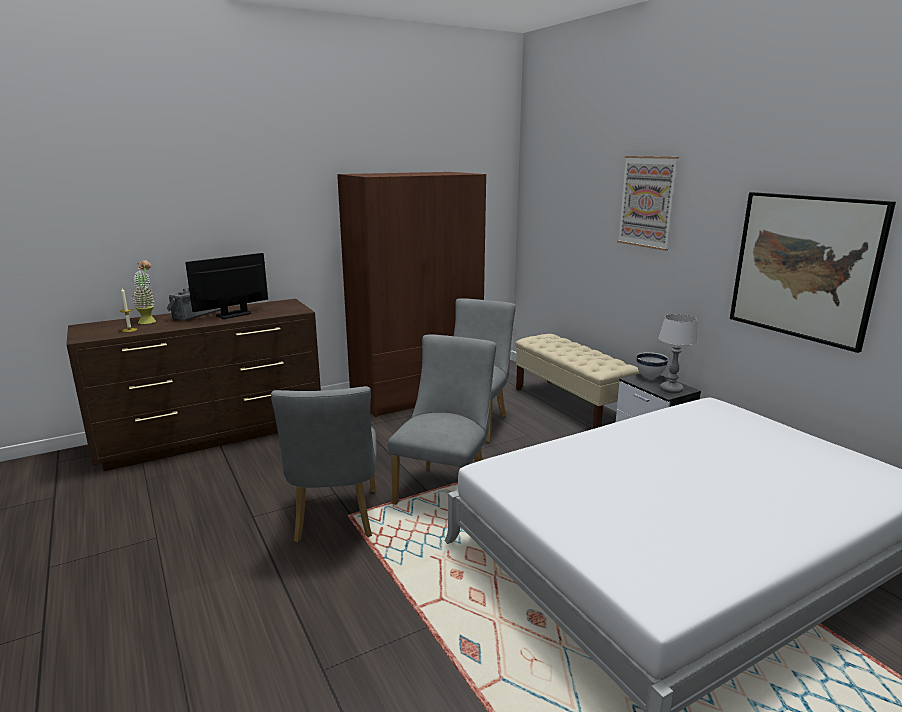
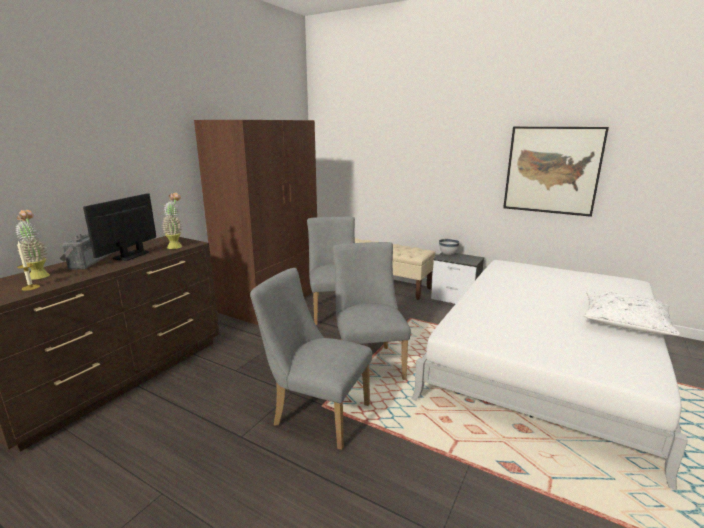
camera: 30 degrees left, 0 degrees up
(282, 311) = (176, 246): none -> potted plant
(335, 520) = (315, 413): grey chair -> grey chair turned 150 degrees clockwise
(647, 202) = (431, 137): picture -> none
(671, 390) = (469, 259): table lamp -> none
(771, 525) = (625, 321): none -> white pillow

